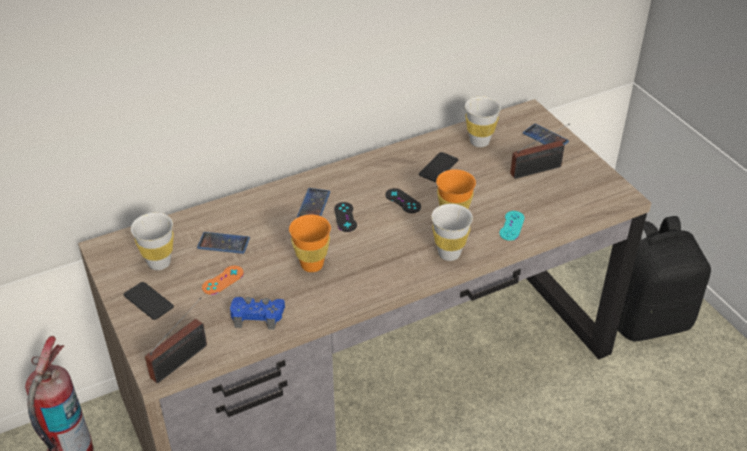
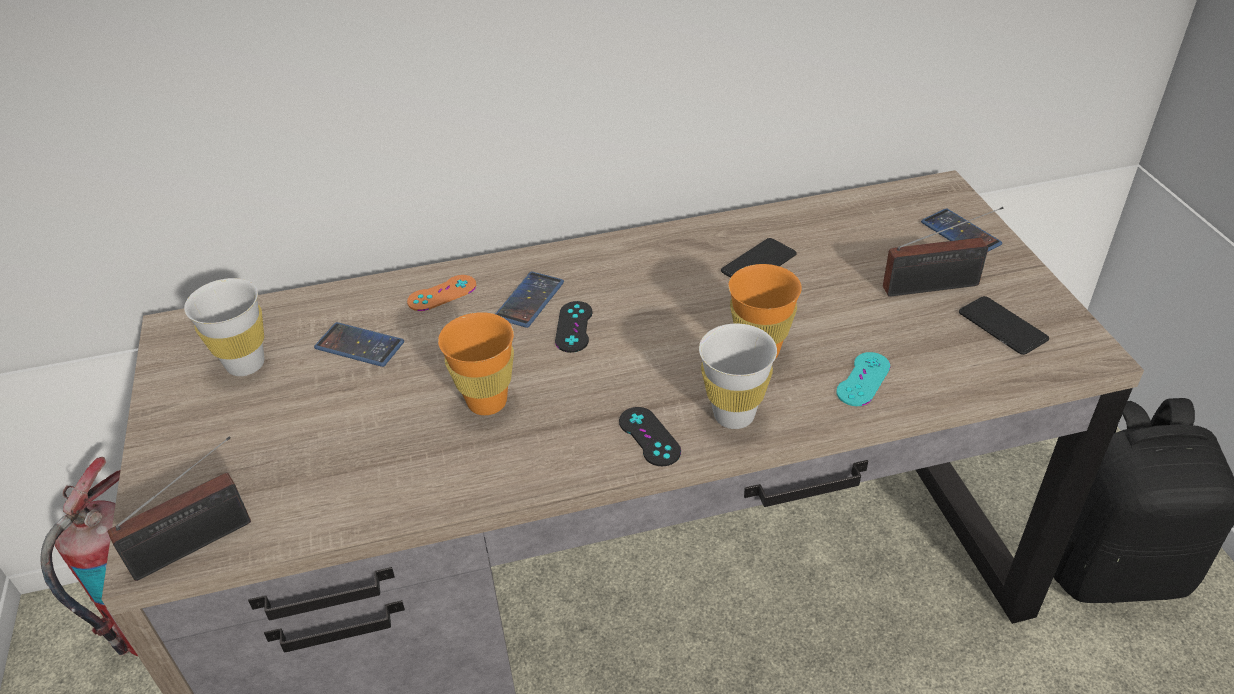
camera: 15 degrees right, 0 degrees up
(148, 301) = (197, 427): phone -> phone (1002, 326)
(223, 280) = (330, 408): orange game controller -> orange game controller (442, 293)
(257, 316) = (359, 481): blue game controller -> none
(403, 201) = (680, 311): black game controller -> black game controller (649, 436)
(479, 142) = (841, 228): white cup -> none

